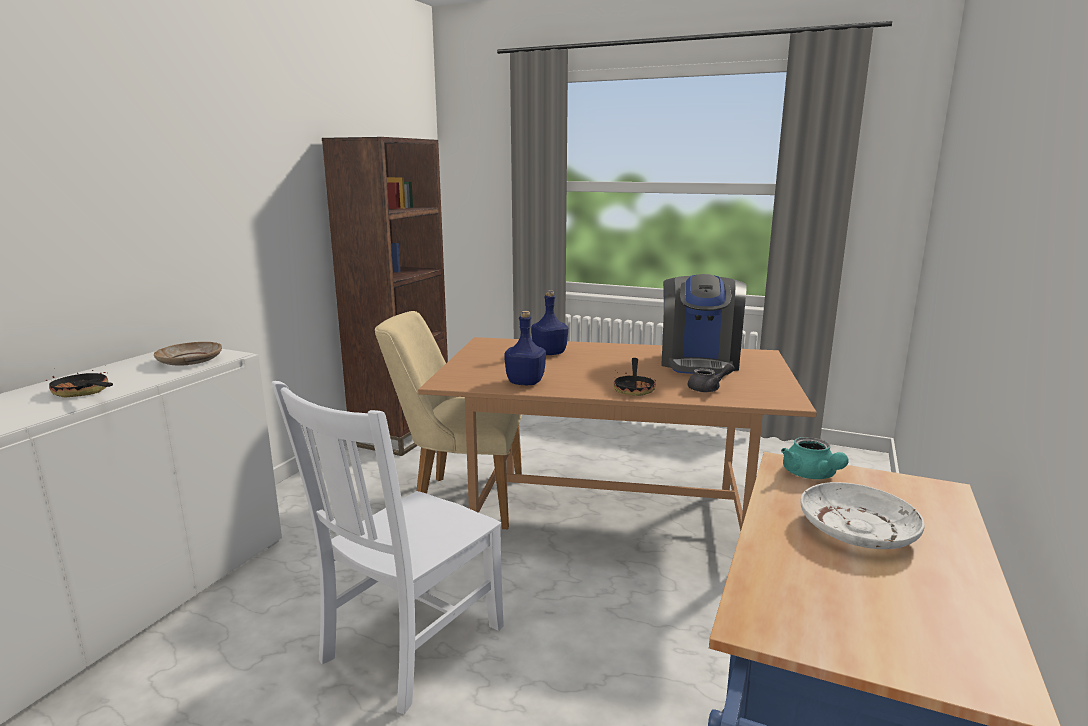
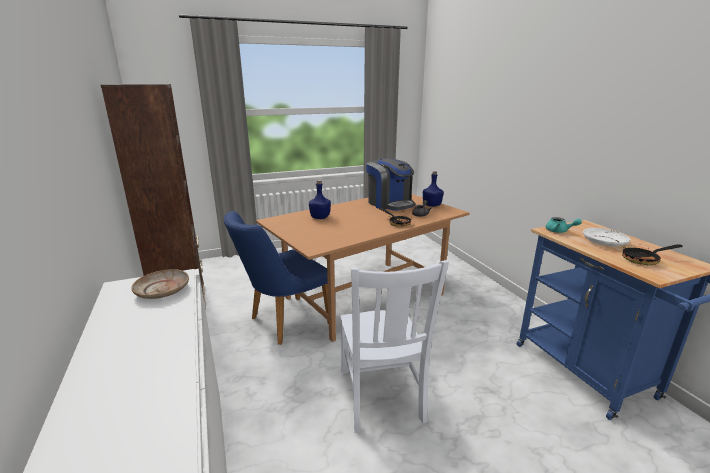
camera: 45 degrees left, 5 degrees up
(84, 393) = (154, 343): frying pan -> frying pan (644, 260)
(458, 499) = (283, 322): beige chair -> blue chair
(525, 383) = (350, 235): blue bottle -> blue bottle (432, 205)

